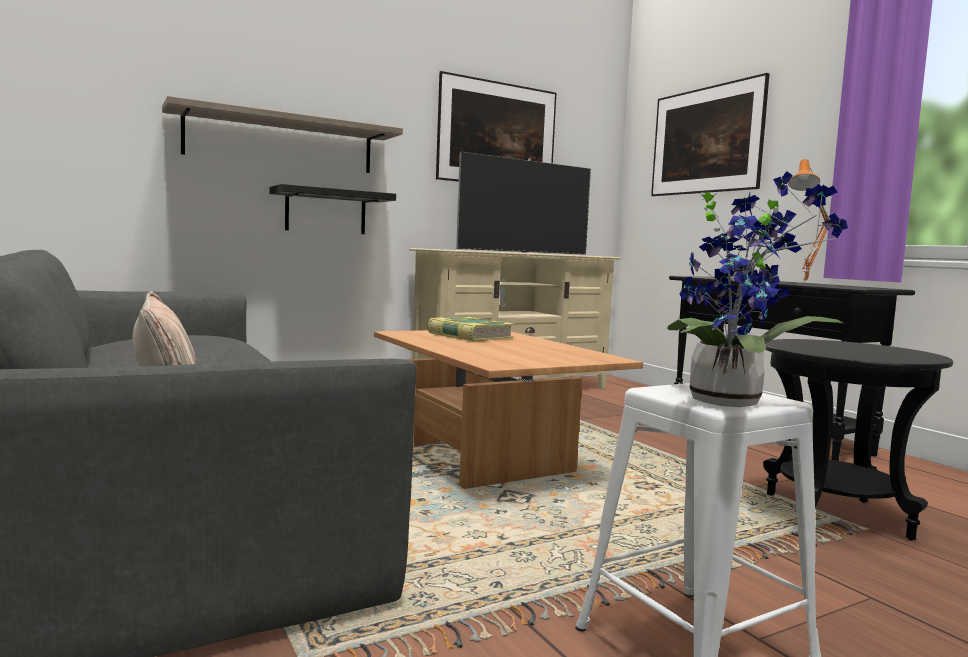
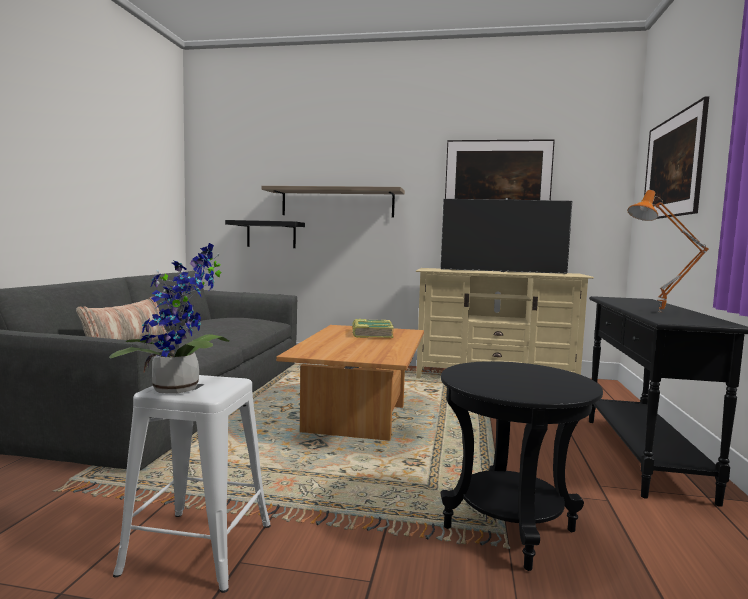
camera: 40 degrees right, 0 degrees up
(326, 212) = (364, 244): black shelf -> black shelf (271, 234)

